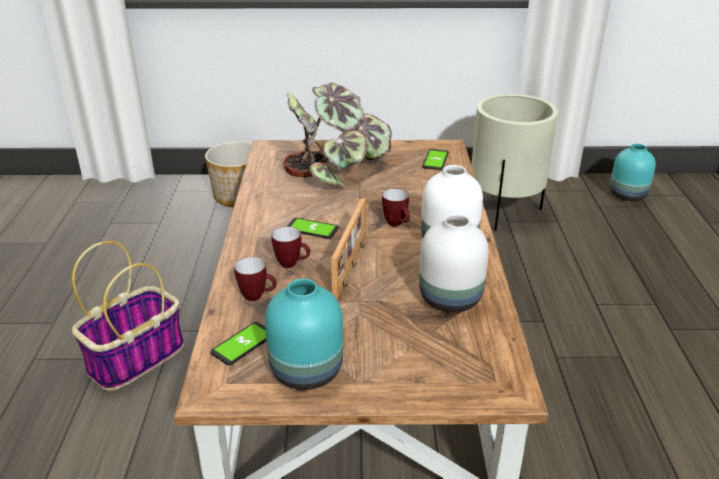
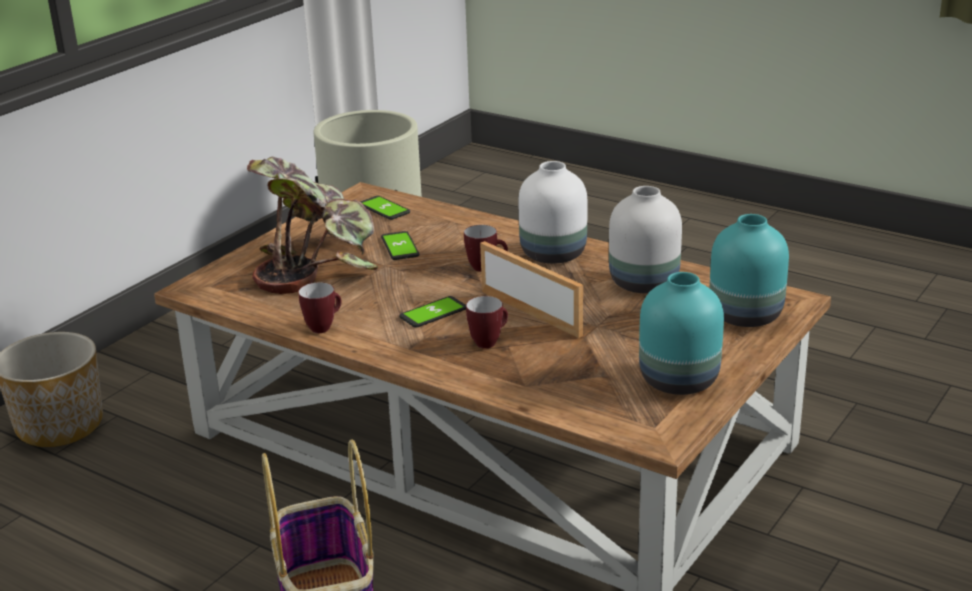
camera: 55 degrees left, 5 degrees down
(243, 344) = (602, 403): phone -> phone (400, 247)
(257, 296) = (527, 376): mug -> mug (323, 327)
(628, 195) = (445, 195): turquoise vase -> turquoise vase (745, 315)

